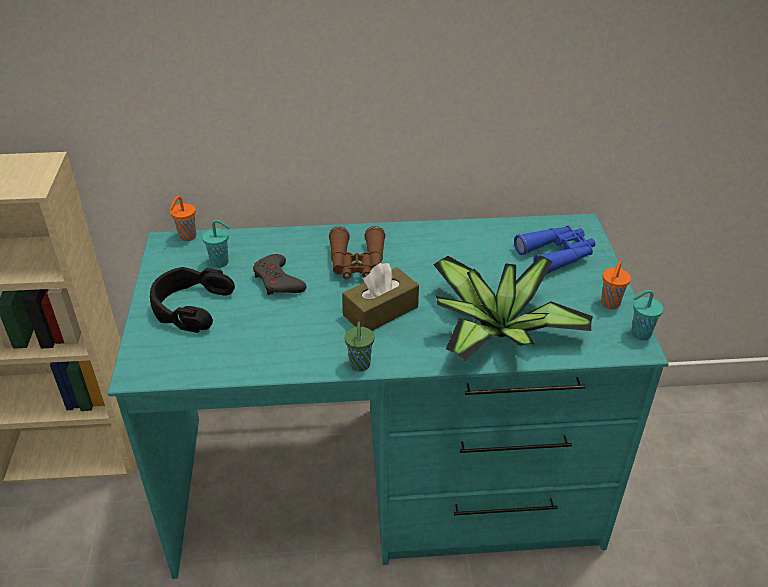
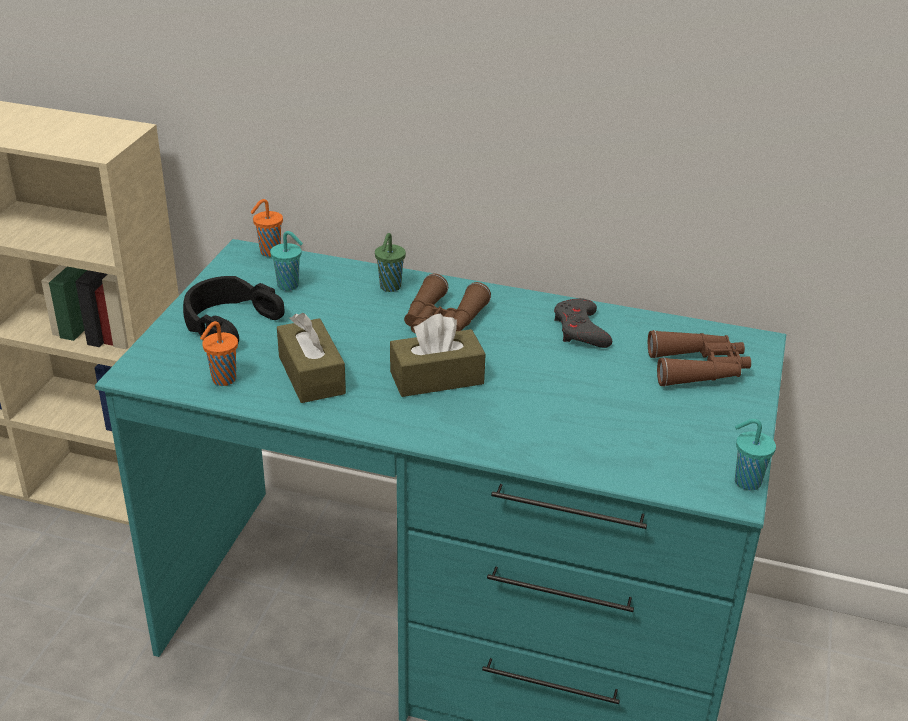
camera: 20 degrees right, 5 degrees down
(278, 281) = (340, 319): grey game controller -> grey game controller (580, 330)
(284, 335) = (311, 375): none -> brown tissue box
(360, 366) = (375, 427): green cup -> green cup (389, 287)
(497, 333) = (562, 434): potted plant -> none
(556, 255) = (698, 368): blue binoculars -> brown binoculars
(609, 304) = (730, 439): orange cup -> orange cup (222, 380)

